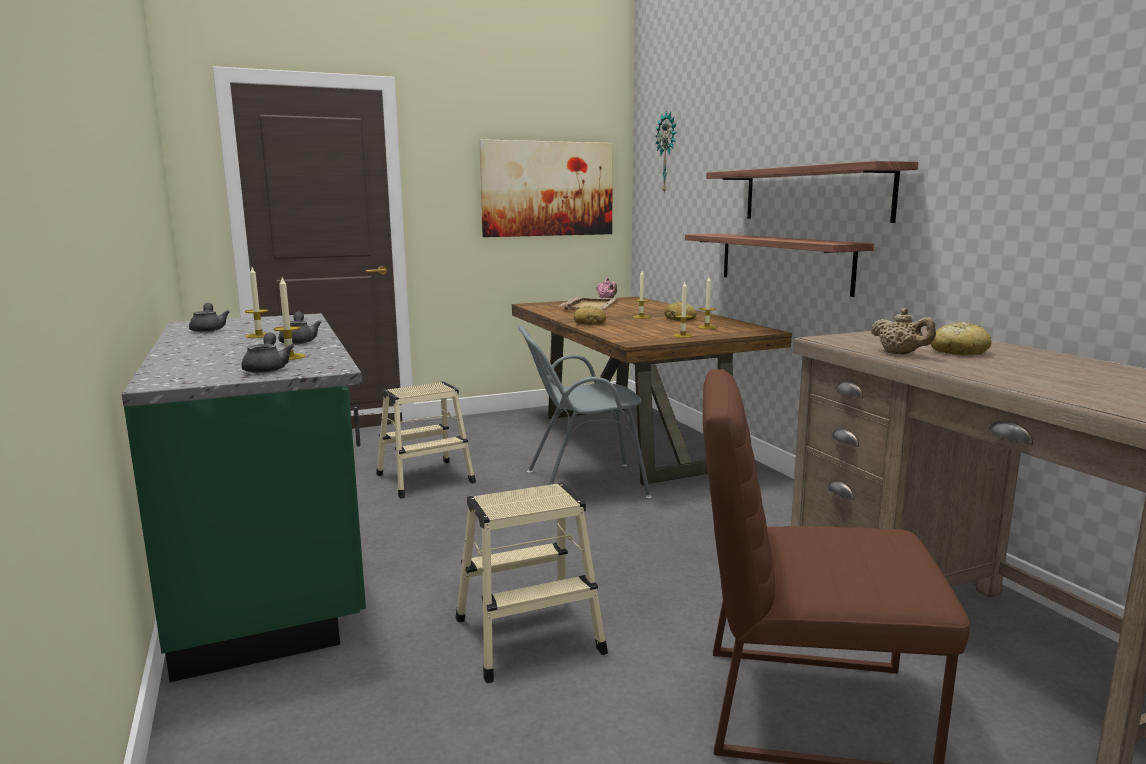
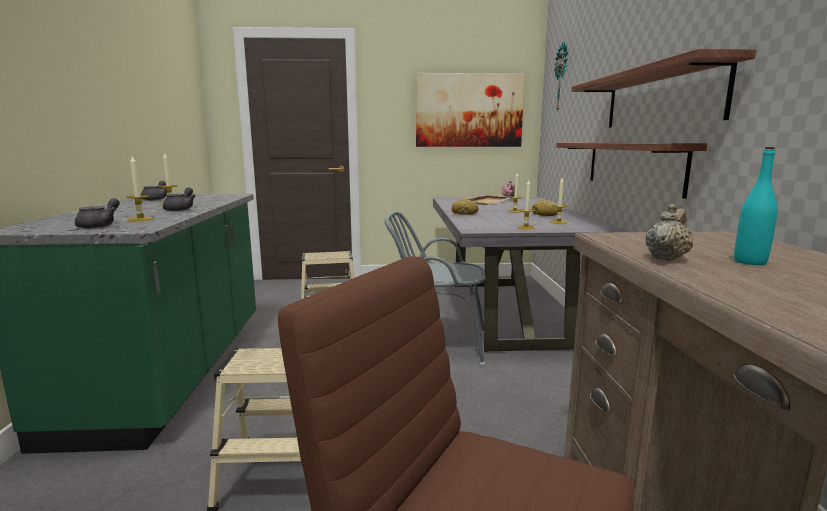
camera: 20 degrees right, 0 degrees up
(633, 442) = (505, 313): brown dining table -> grey dining table
(900, 354) = (666, 258): beige teapot -> beige teapot turned 120 degrees counterclockwise
(958, 352) = (750, 262): bread -> turquoise bottle

